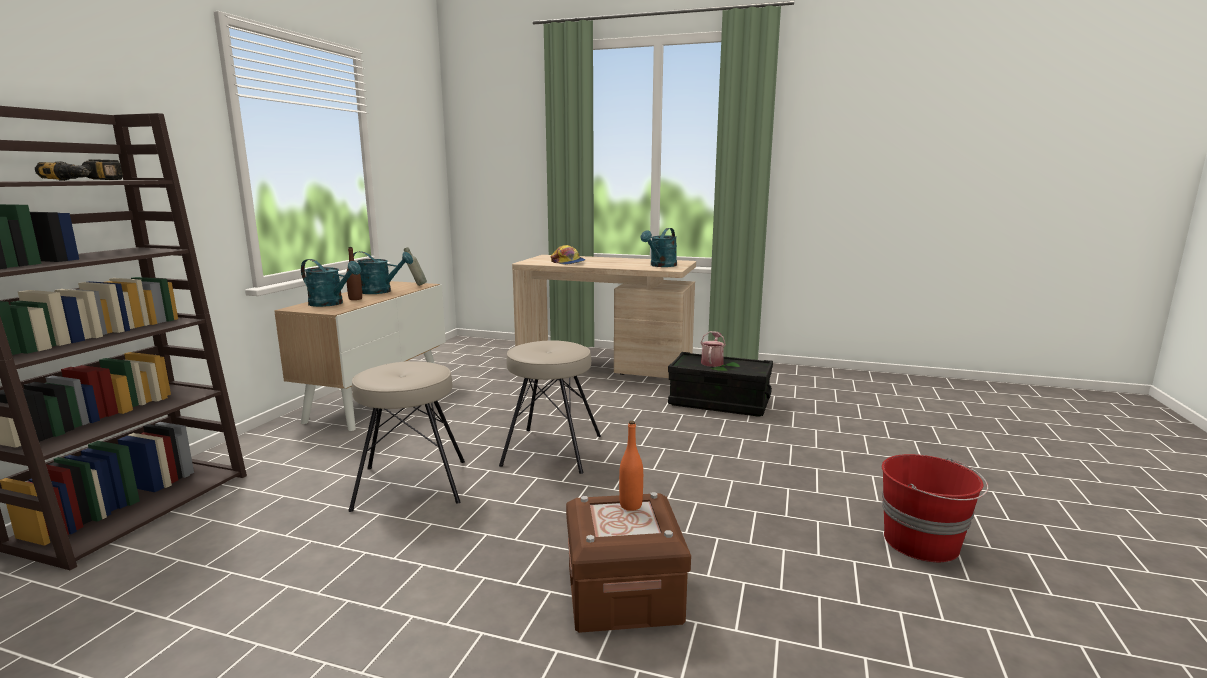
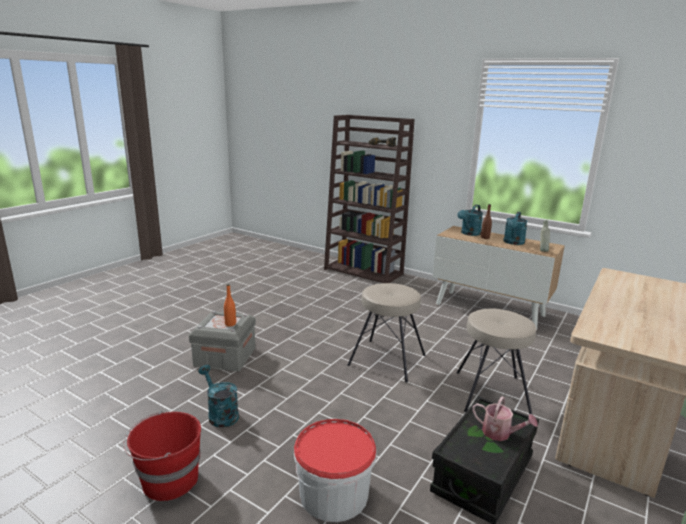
camera: 105 degrees right, 5 degrees up
(411, 485) = (357, 317): beige stool -> beige stool (491, 393)
(568, 262) = (625, 289): cap -> none
(623, 594) = (225, 357): brown storage box -> grey storage box
(661, 266) = (621, 332): turquoise watering can -> turquoise watering can (220, 414)
(811, 451) = (334, 493): none -> bucket

